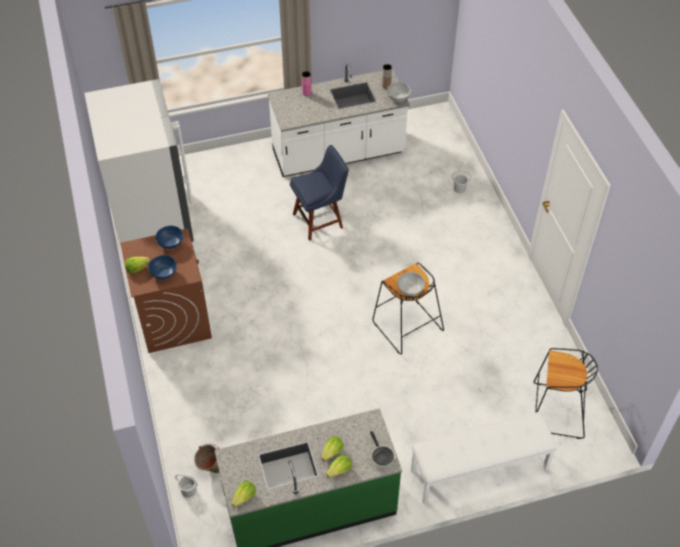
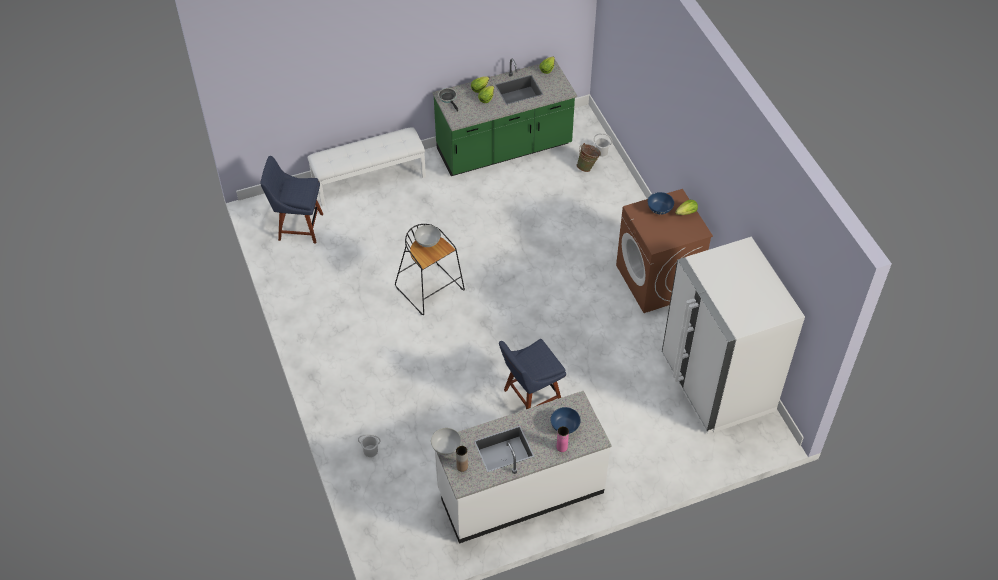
camera: 175 degrees right, 0 degrees up
(170, 244) = (663, 237): blue bowl -> blue bowl (565, 426)
(556, 411) = (298, 226): black stool -> blue chair

